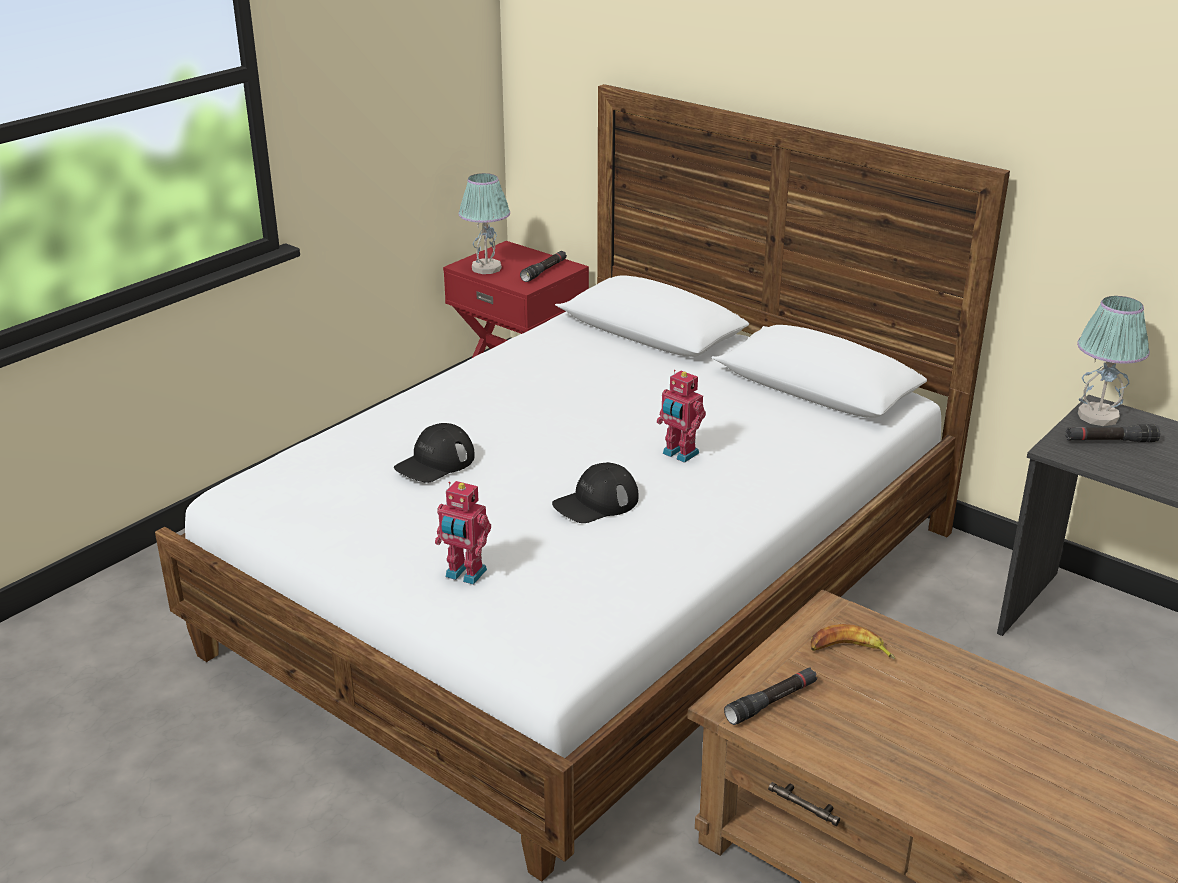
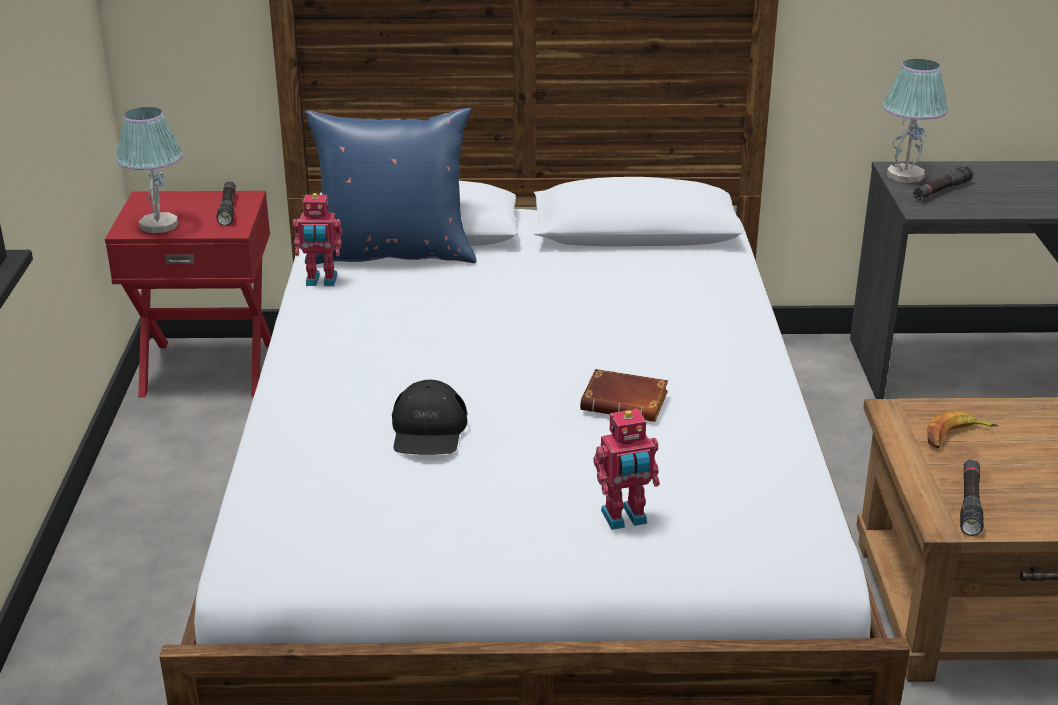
camera: 40 degrees left, 0 degrees up
(596, 502) = (627, 402): black cap -> brown book
(608, 338) = (392, 253): none -> blue pillow
(679, 454) = (625, 331): toy robot -> toy robot (321, 281)

